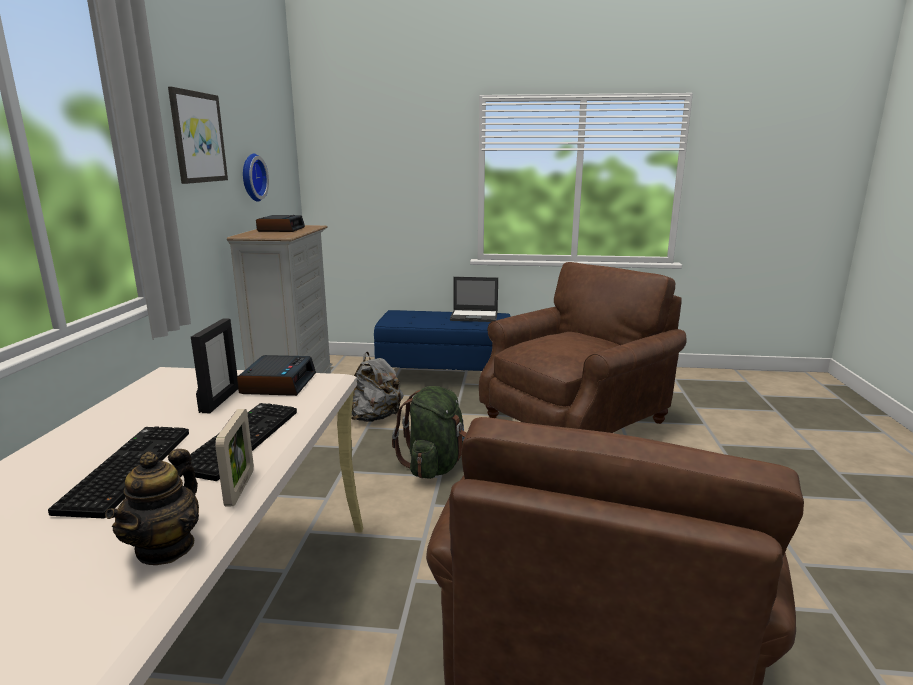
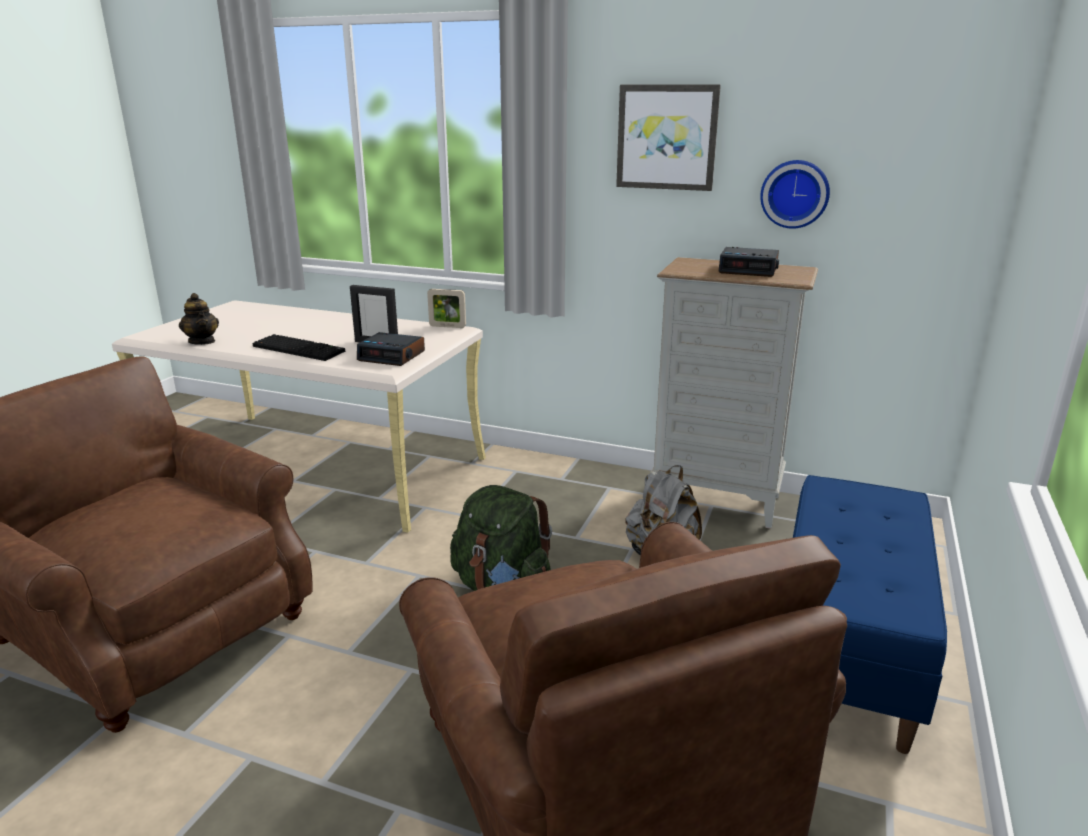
camera: 105 degrees right, 5 degrees up
(126, 469) = (296, 331): keyboard -> none
(166, 547) = (202, 341): teapot -> teapot turned 150 degrees counterclockwise
(240, 488) = (236, 350): picture frame -> picture frame (447, 326)
(475, 316) = (895, 581): laptop -> none

